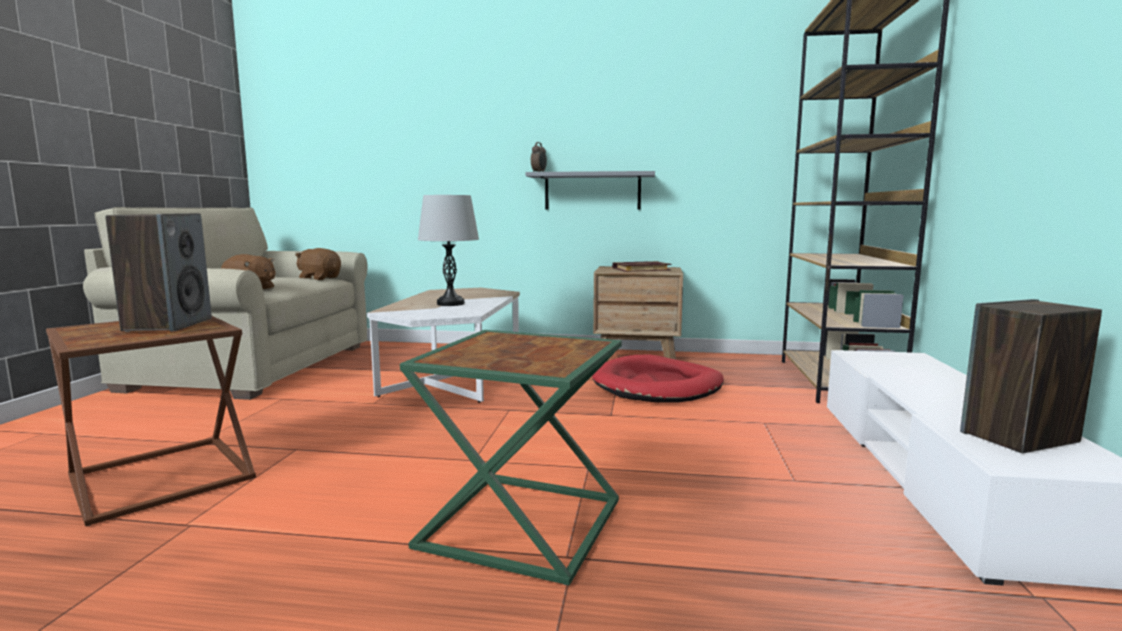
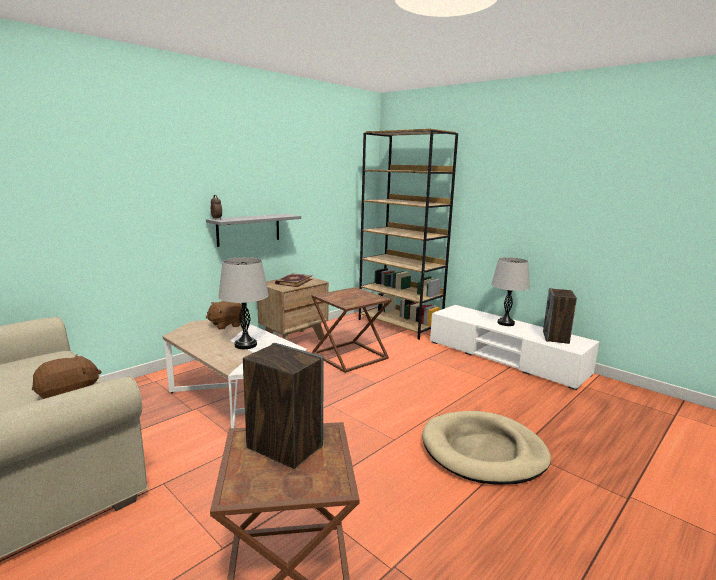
camera: 55 degrees left, 5 degrees up
(319, 278) = (50, 357): brown plush toy -> brown plush toy (226, 325)
(523, 526) = (483, 451): green side table -> beige dog bed
(657, 386) = (350, 356): red dog bed -> brown side table
(953, 391) = (505, 323): none -> grey table lamp

